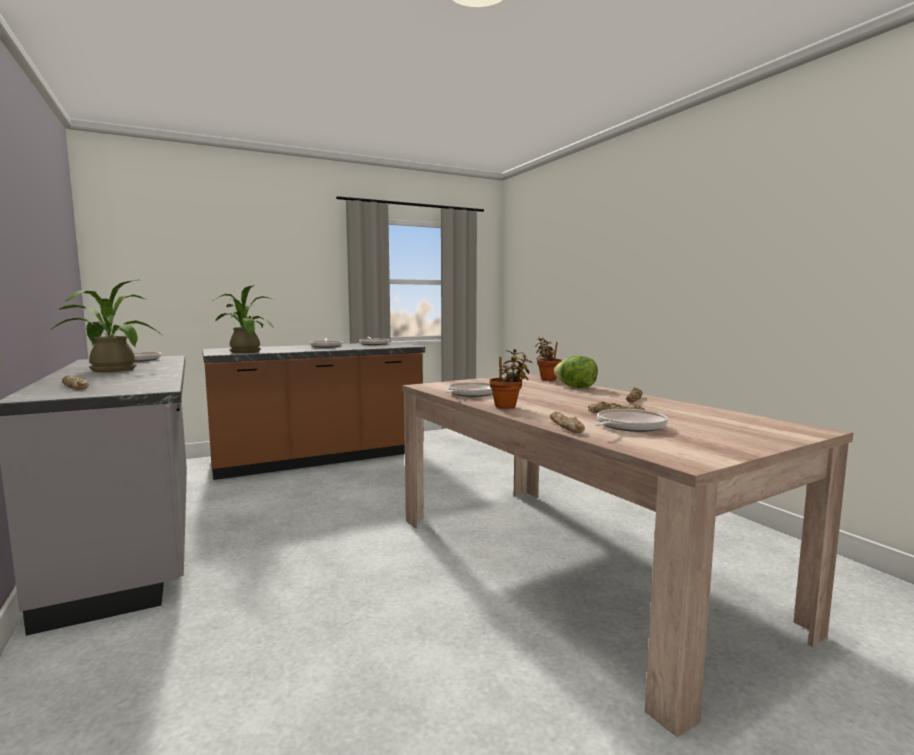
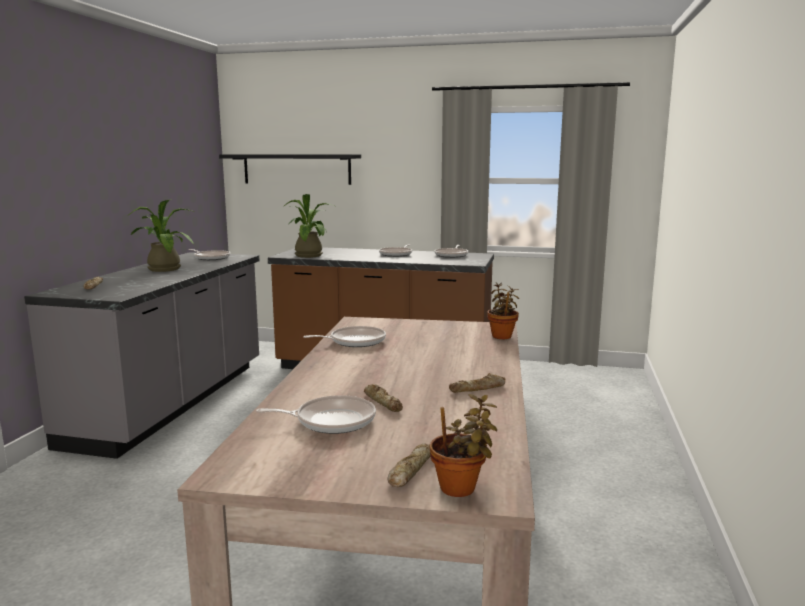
camera: 40 degrees right, 5 degrees up
(186, 267) = (296, 169): none -> black shelf
(508, 406) = (328, 365): potted plant -> potted plant (461, 489)
(565, 427) = (283, 403): bread -> bread (410, 470)
(576, 387) = (485, 355): lettuce -> none

